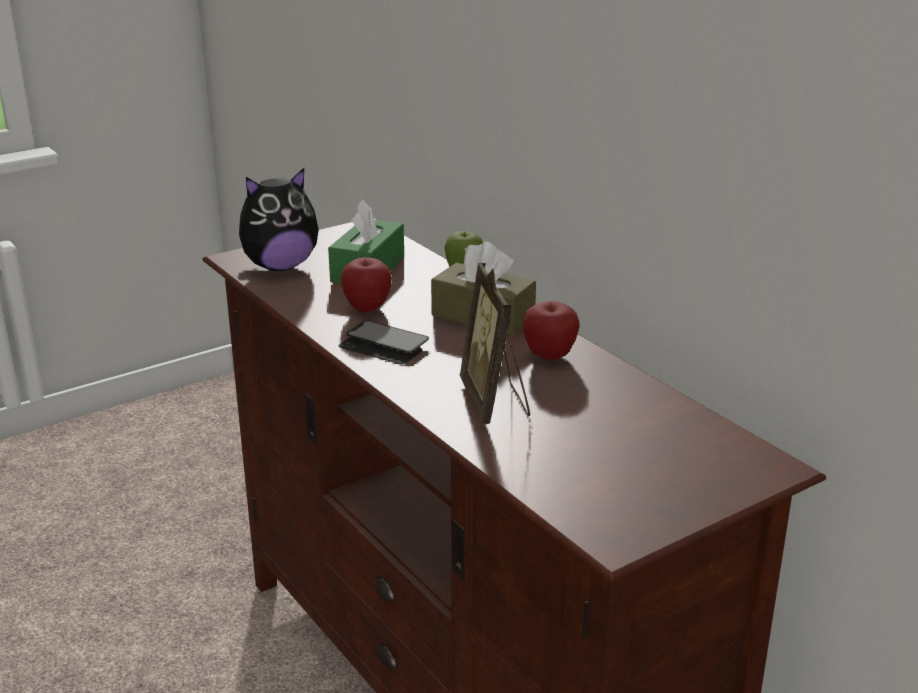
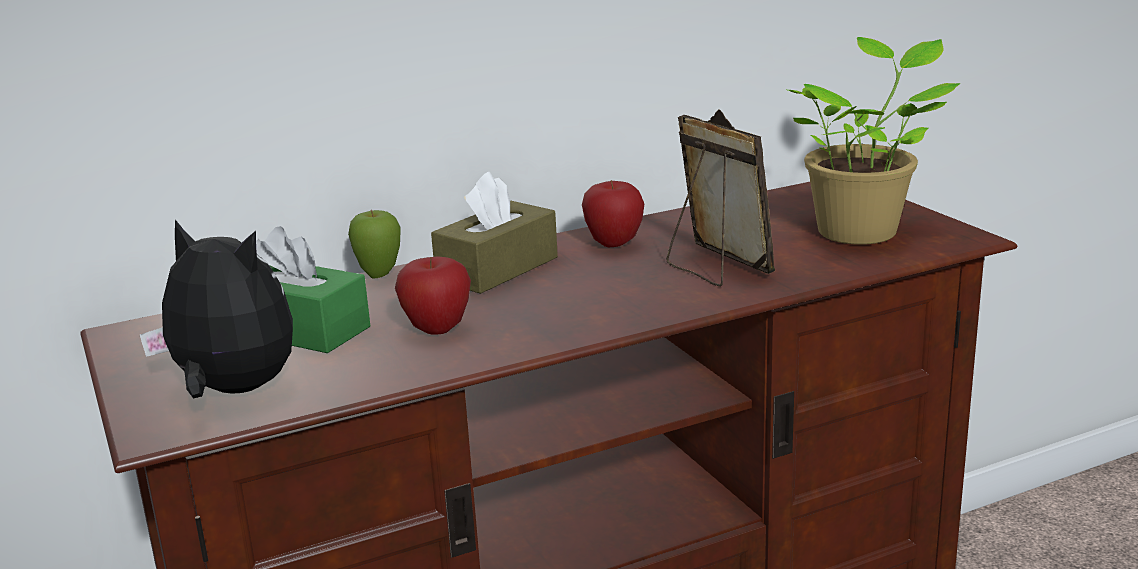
camera: 80 degrees left, 5 degrees down
(280, 266) = (231, 391): plush toy -> plush toy turned 45 degrees counterclockwise
(384, 345) = (556, 319): phone -> none
(495, 402) = (715, 269): picture frame -> picture frame turned 120 degrees counterclockwise
(616, 477) = (861, 231): none -> potted plant

